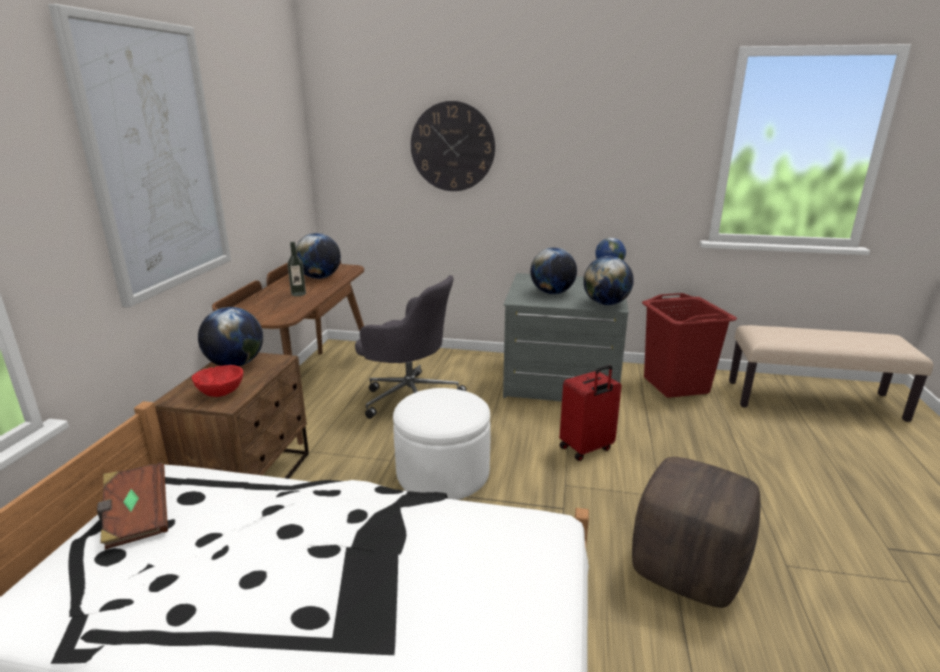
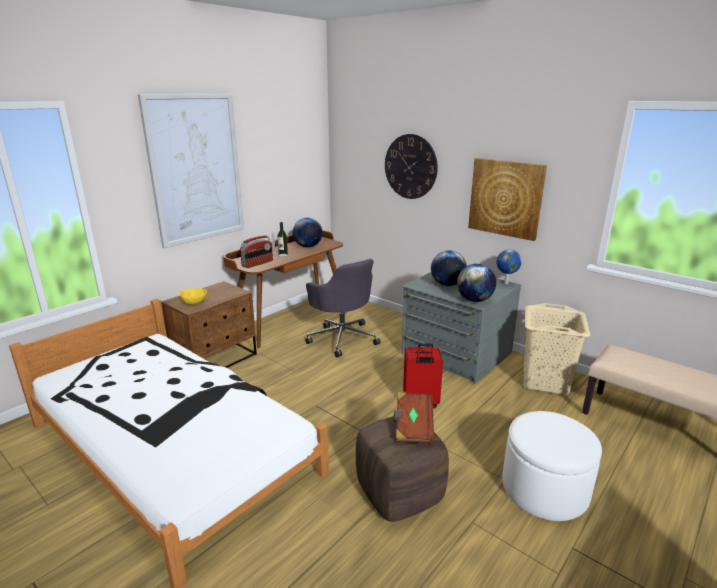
camera: 30 degrees right, 0 degrees up
(136, 518) = (124, 354): brown book -> brown book (412, 427)
(220, 393) = (194, 303): red bowl -> yellow bowl
(235, 364) = (217, 290): globe -> none
(275, 312) = (257, 263): none -> radio
(443, 472) = (315, 387): white ottoman -> white ottoman (544, 488)
(594, 175) = (505, 198): none -> picture
(675, 385) = (544, 381): red laundry basket -> beige laundry basket

